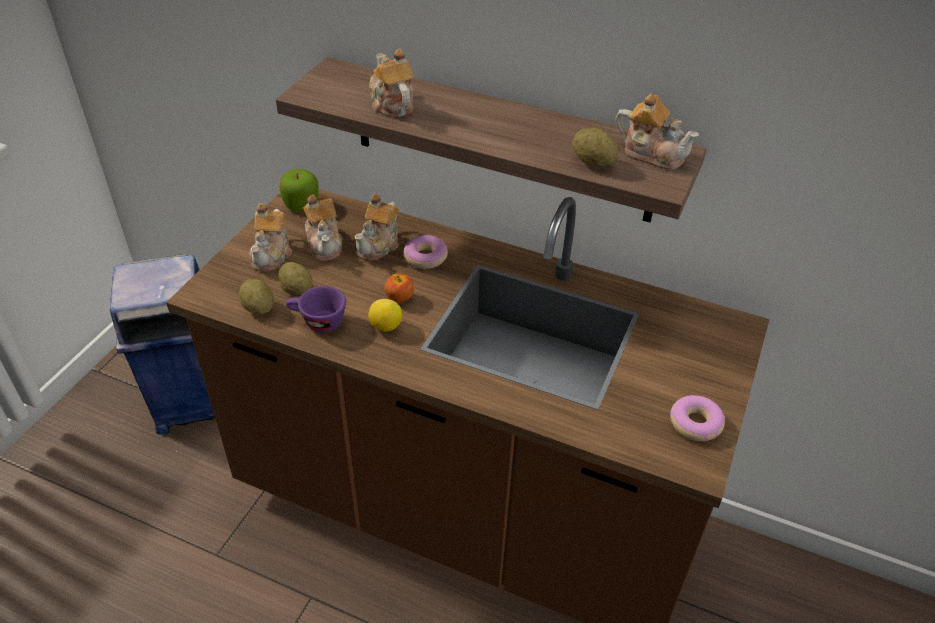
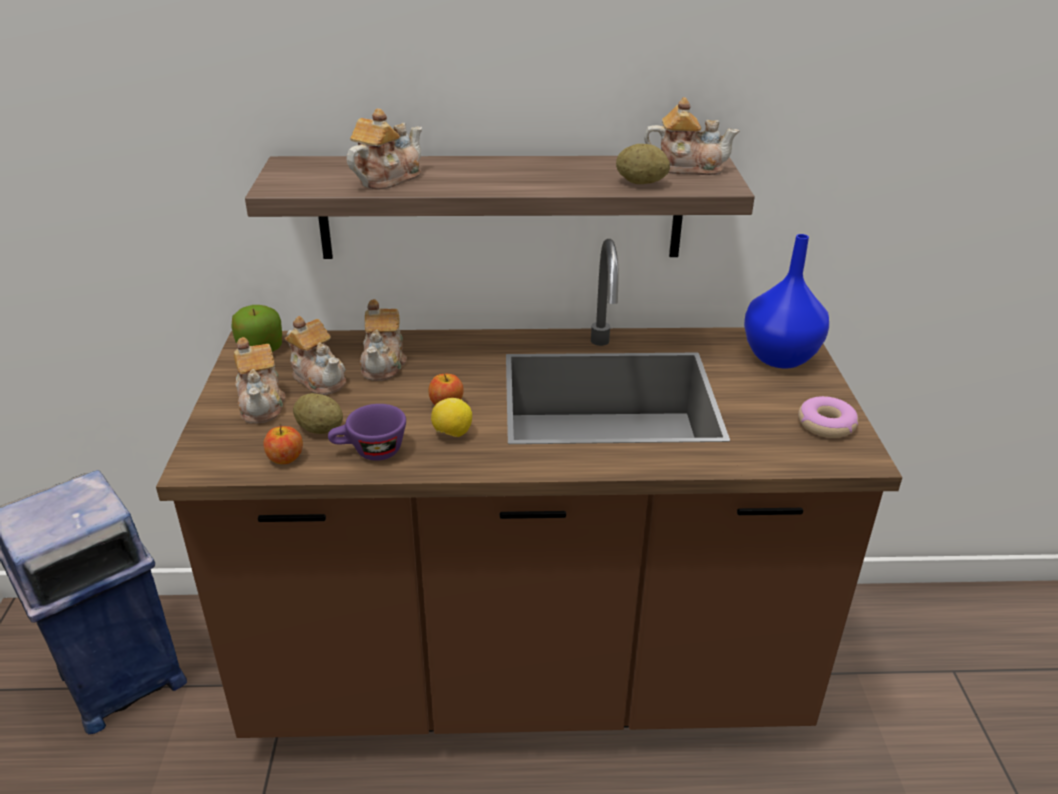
camera: 25 degrees left, 10 degrees down
(258, 308) = (285, 459): potato -> apple
(391, 104) = (387, 178): teapot -> teapot turned 90 degrees clockwise
(425, 257) = (445, 361): donut -> none
(708, 342) = (780, 358): none -> blue vase

